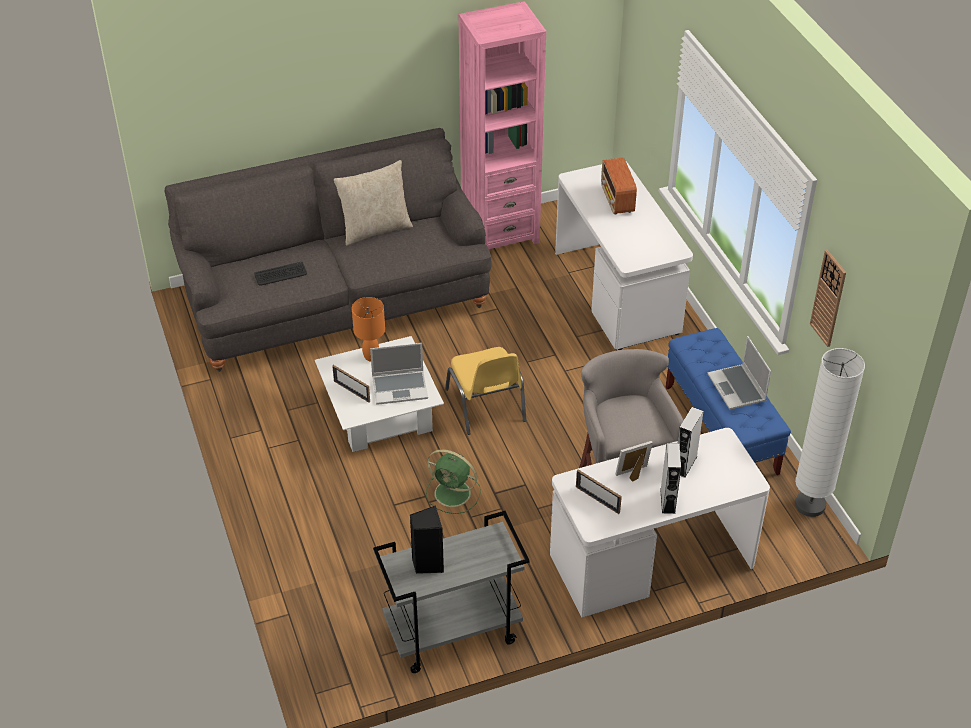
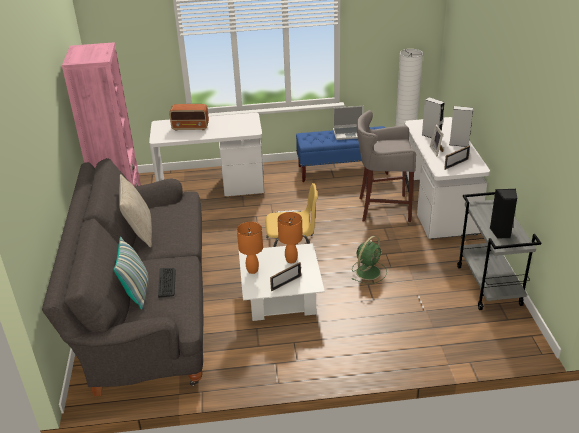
camera: 75 degrees left, 10 degrees down
(265, 258) = (137, 292): none -> pillow
(400, 387) = (291, 260): laptop -> orange table lamp
(828, 298) = (373, 40): wall clock -> none

